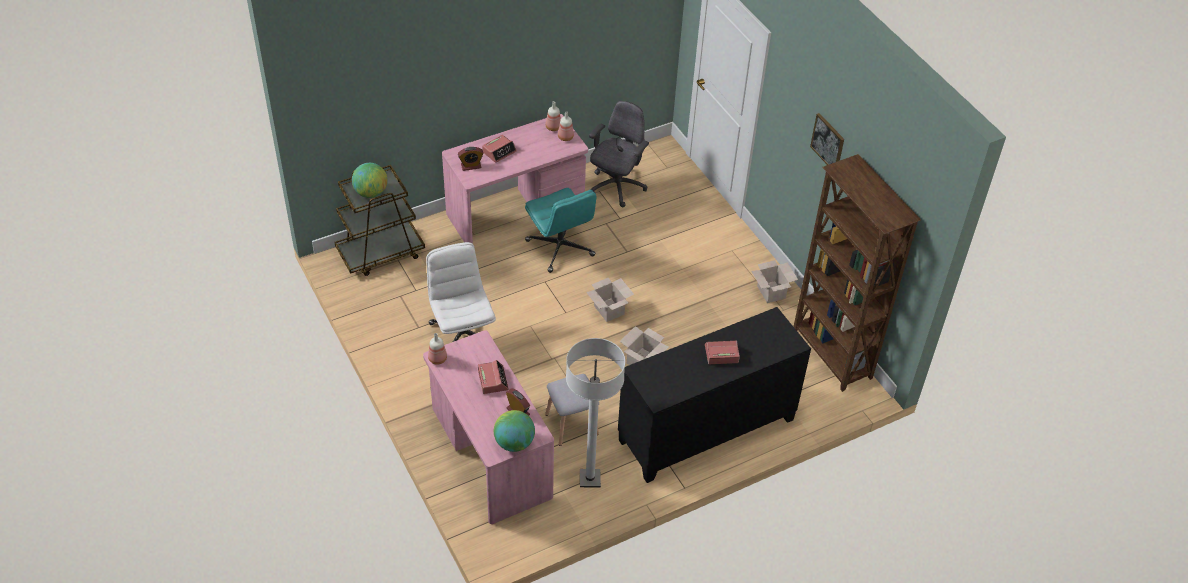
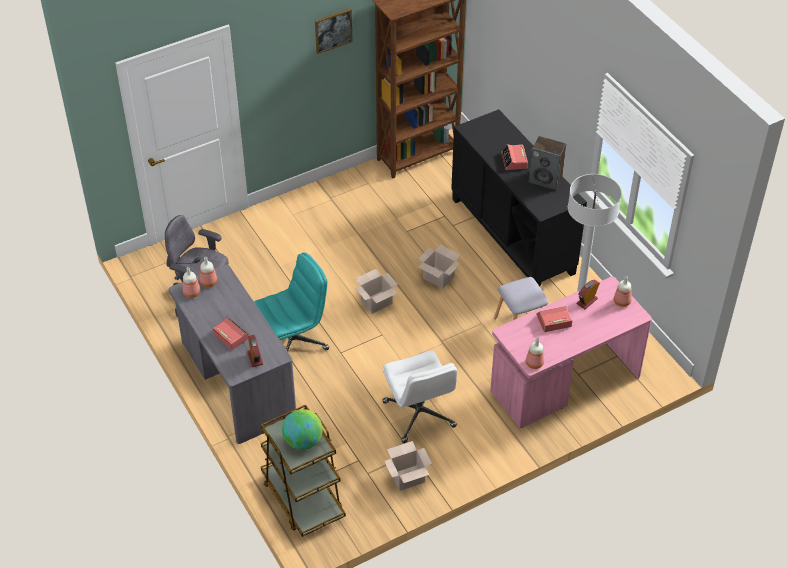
camera: 90 degrees left, 0 degrees up
(462, 335) = (419, 415): white office chair -> white office chair turned 90 degrees counterclockwise
(514, 443) = (622, 302): globe -> bottle
(516, 211) = (236, 382): pink desk -> grey desk
(690, 379) = (545, 179): none -> speaker
(772, 292) = (347, 189): cardboard box -> cardboard box (408, 477)

